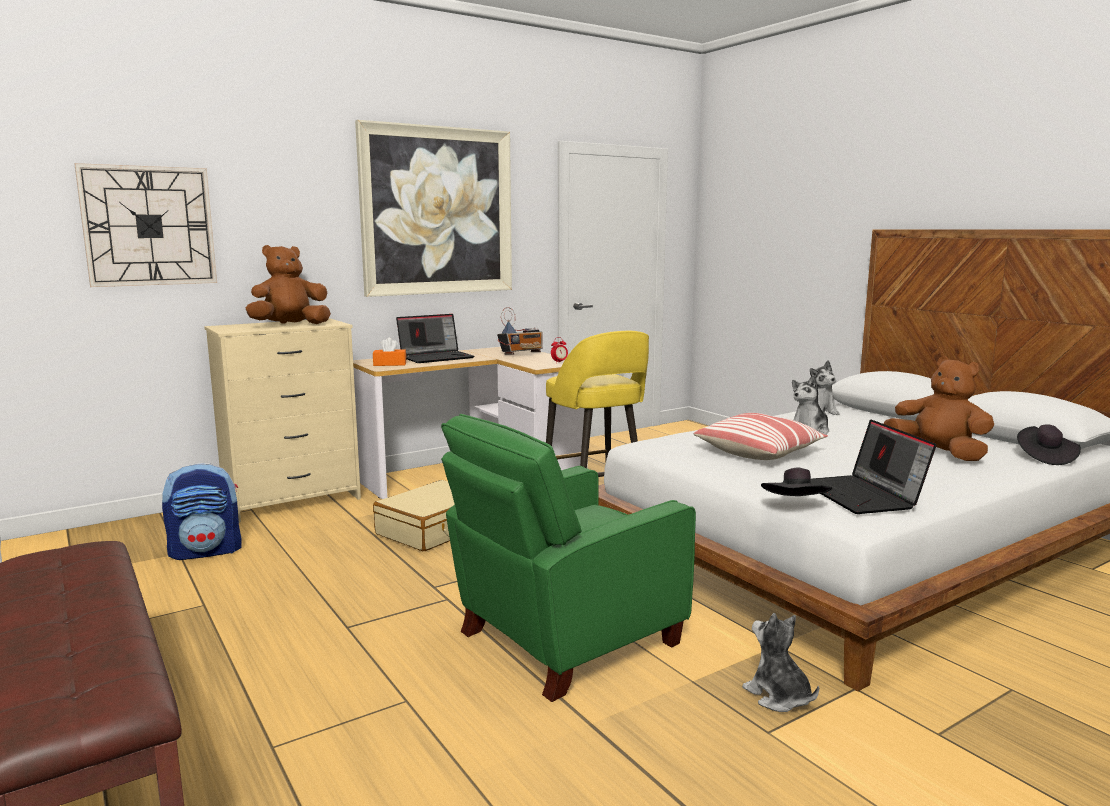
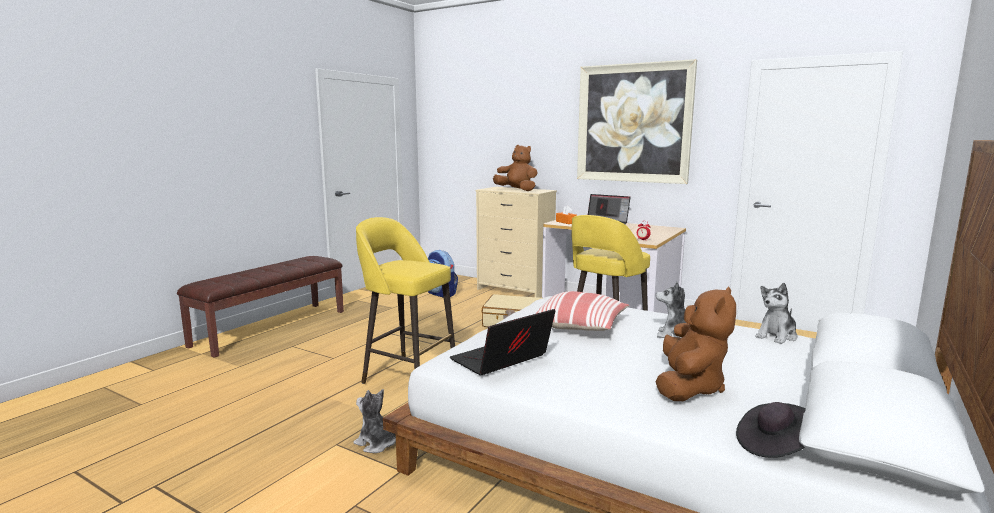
camera: 65 degrees right, 0 degrees up
(149, 226) = (479, 134): wall clock -> none
(521, 354) = (654, 232): radio -> none
(562, 639) = (408, 376): green armchair -> yellow stool
(778, 696) = (377, 444): plush toy -> plush toy turned 90 degrees counterclockwise
(795, 505) = (456, 343): black hat -> none

